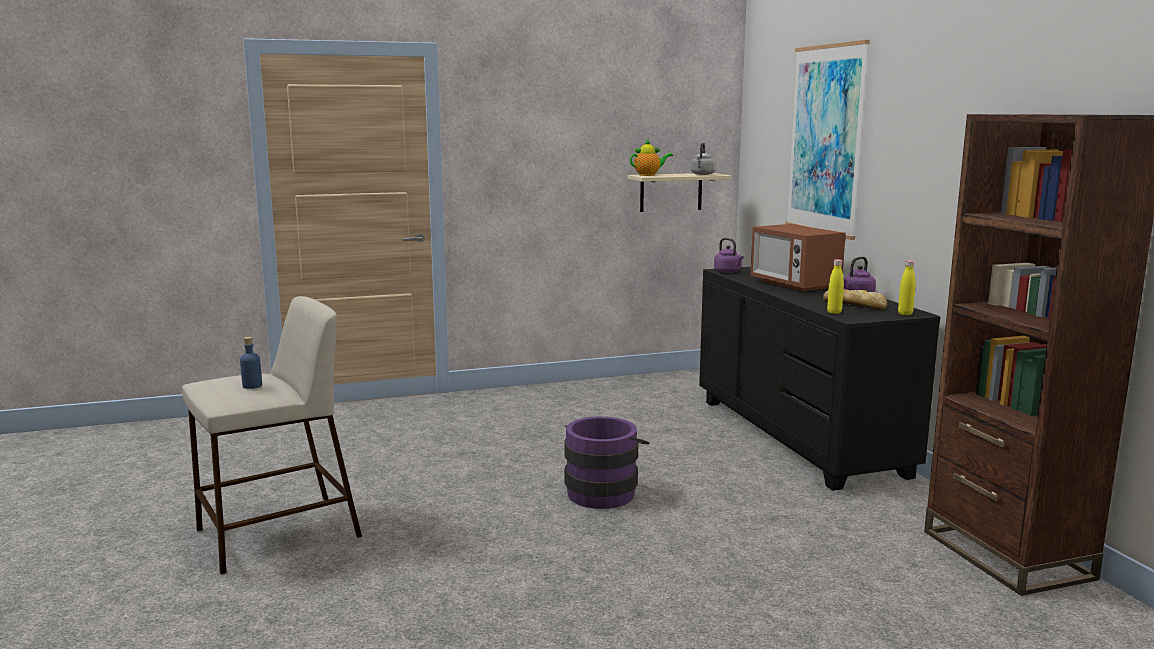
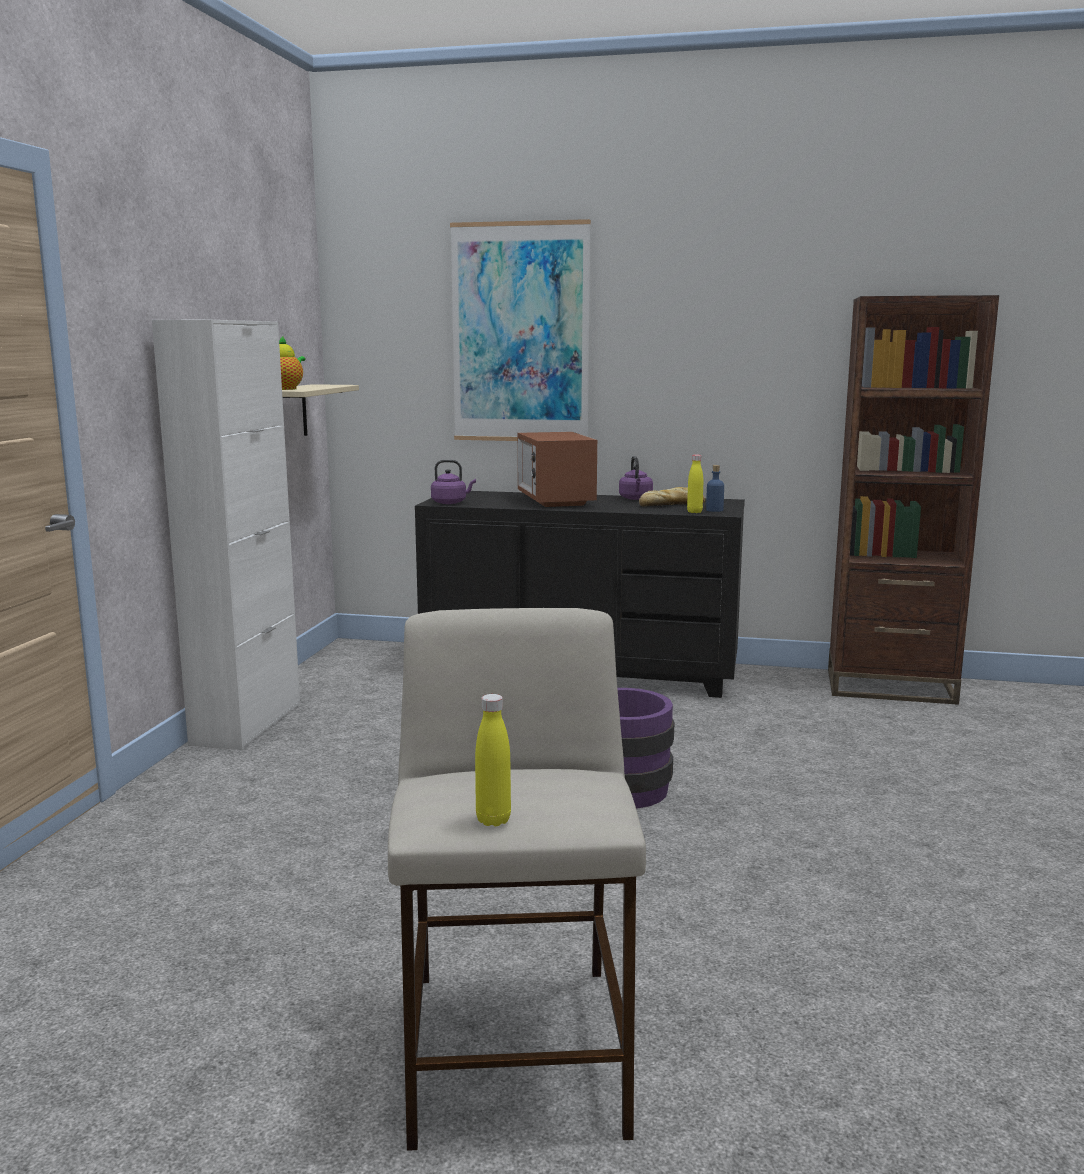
camera: 60 degrees left, 0 degrees up
(252, 386) = (532, 785): blue bottle -> blue bottle (714, 510)
(562, 387) = (247, 724): none -> white cabinet
(702, 174) = (327, 385): grey kettle -> none
(794, 284) = (555, 501): microwave -> microwave turned 75 degrees clockwise
(905, 314) = (726, 502): yellow bottle -> yellow bottle (493, 820)

